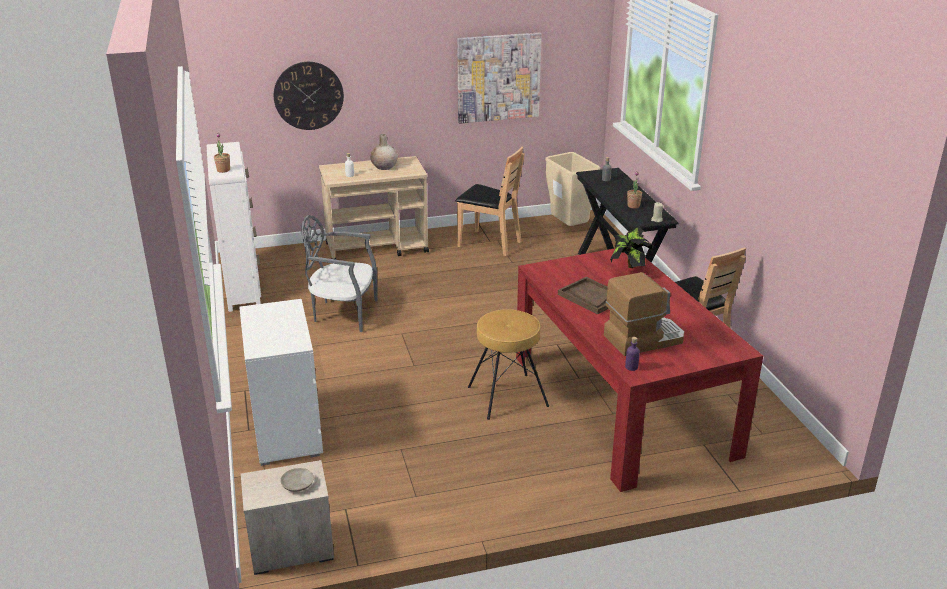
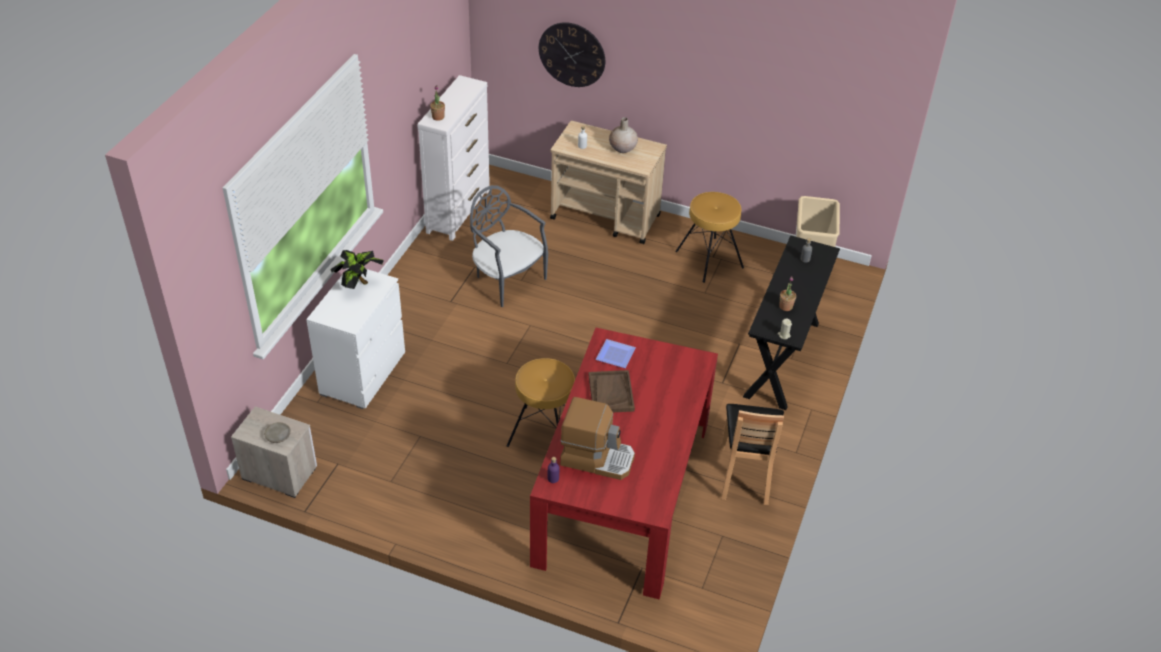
camera: 35 degrees right, 15 degrees up
(489, 243) = (709, 259): brown chair -> brown stool
(498, 77) = (768, 98): picture -> none
(558, 275) = (614, 355): none -> plate
(628, 269) = (679, 380): potted plant -> potted plant (359, 284)

